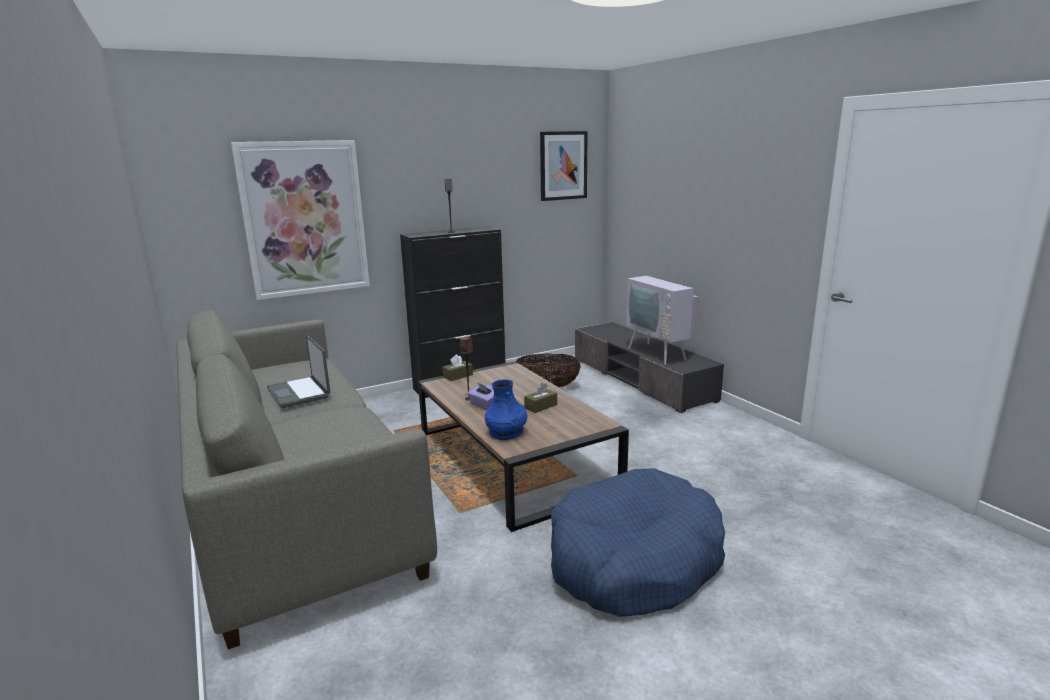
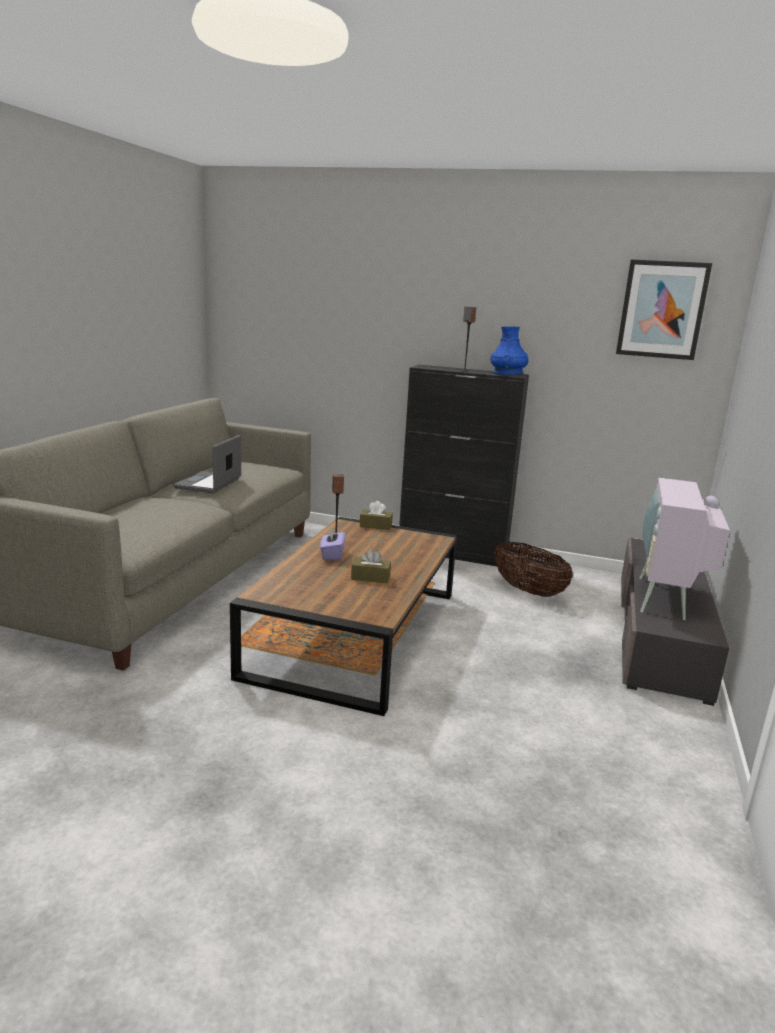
camera: 45 degrees right, 0 degrees up
(305, 219) = (329, 332): picture -> none
(506, 432) = (290, 581): blue vase -> blue vase (507, 374)
(633, 560) = (257, 767): blue dog bed -> none

